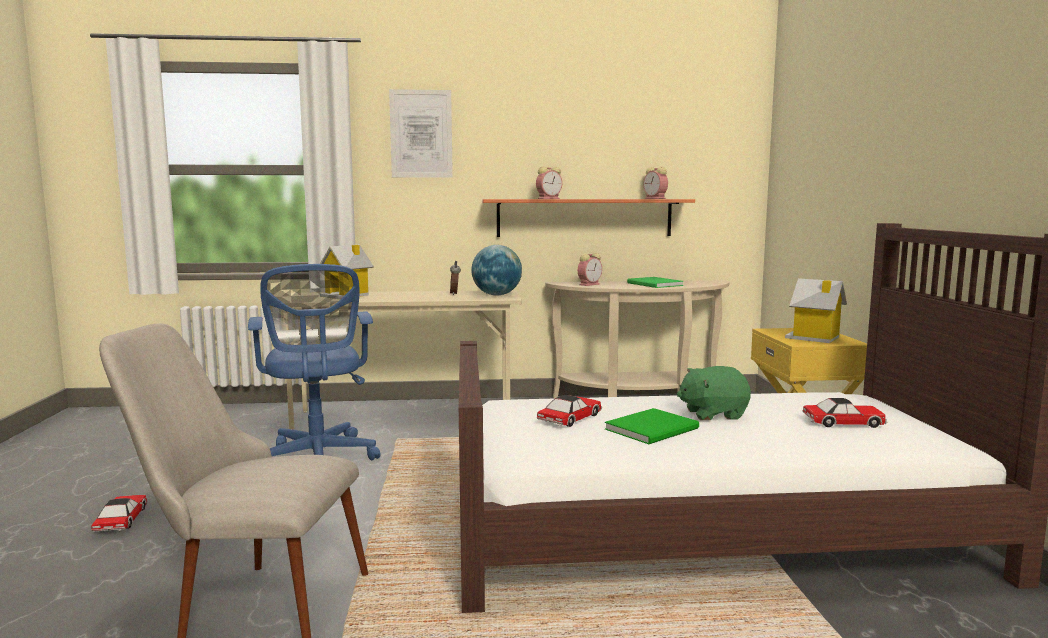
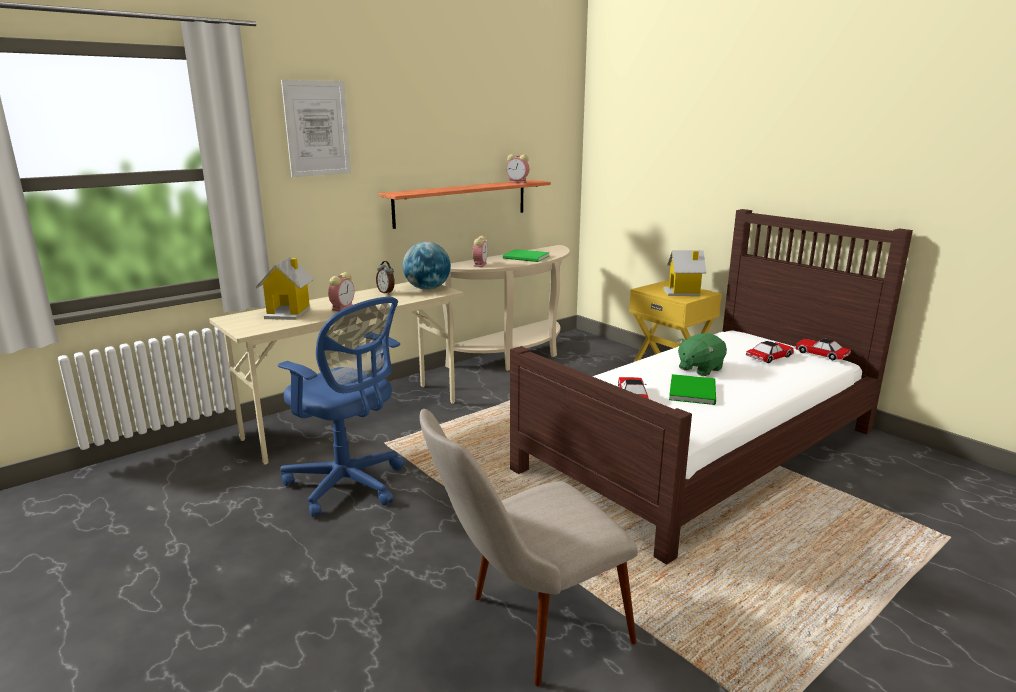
camera: 35 degrees left, 10 degrees up
(121, 520) = (266, 613): toy car -> toy car (821, 354)
(549, 198) = (441, 189): alarm clock -> alarm clock (343, 307)

